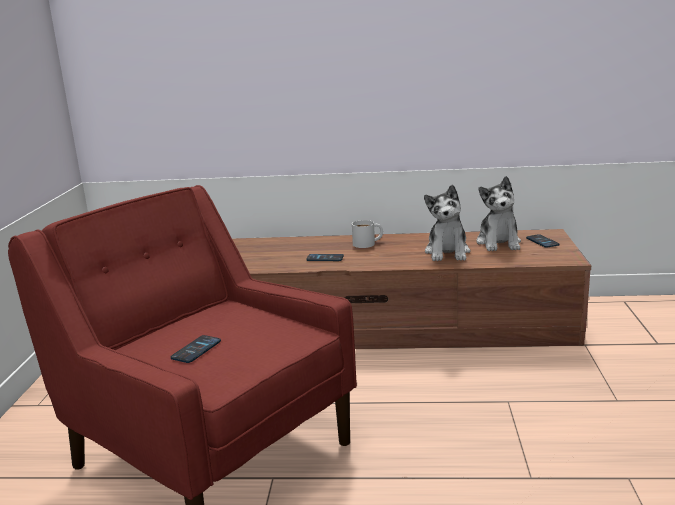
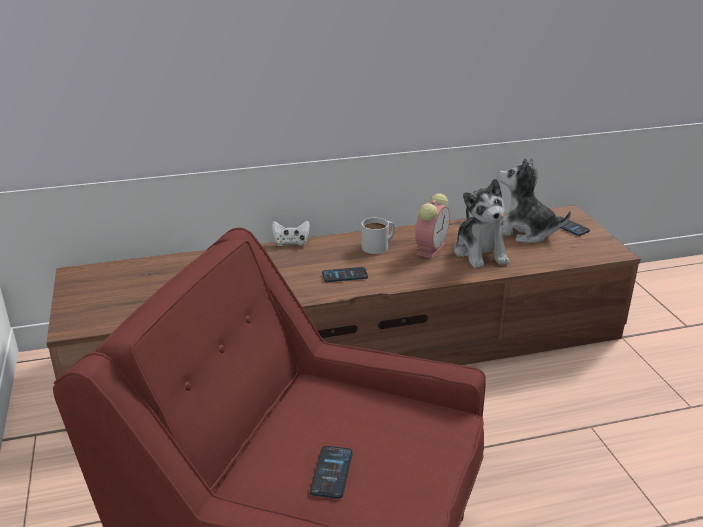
camera: 20 degrees left, 10 degrees up
(302, 238) = (291, 243): none -> white game controller
(408, 247) = (430, 248): none -> alarm clock
(499, 243) = (525, 232): plush toy -> plush toy turned 135 degrees clockwise

